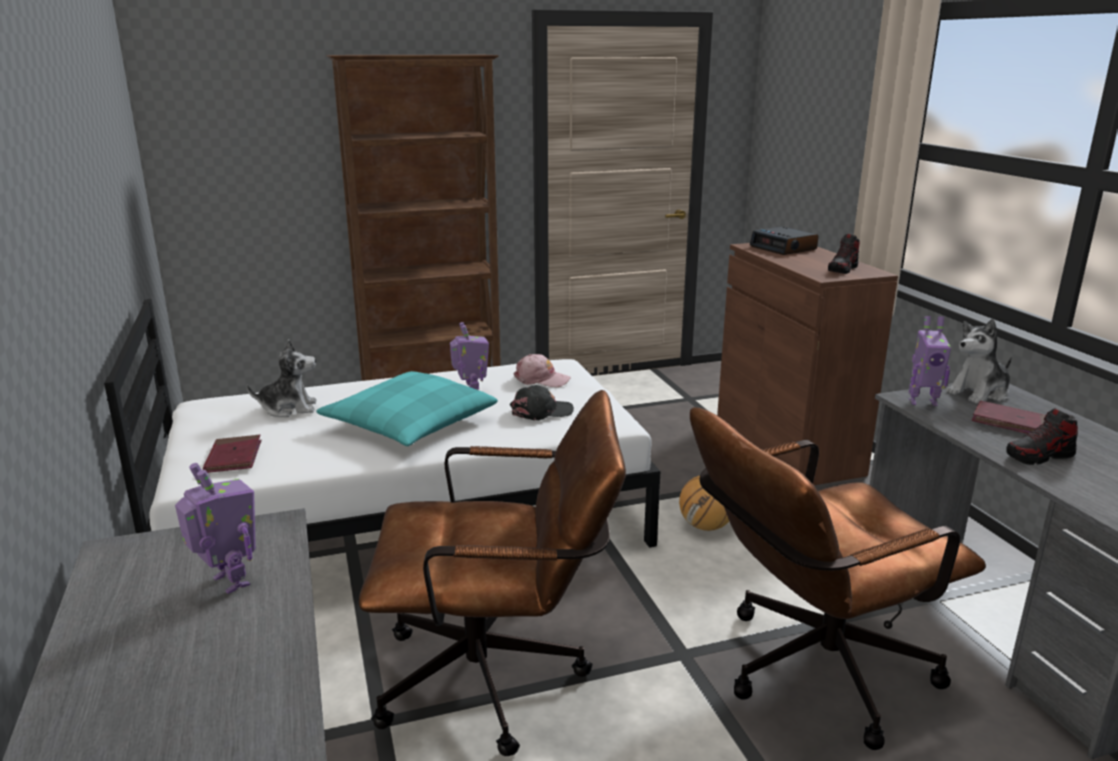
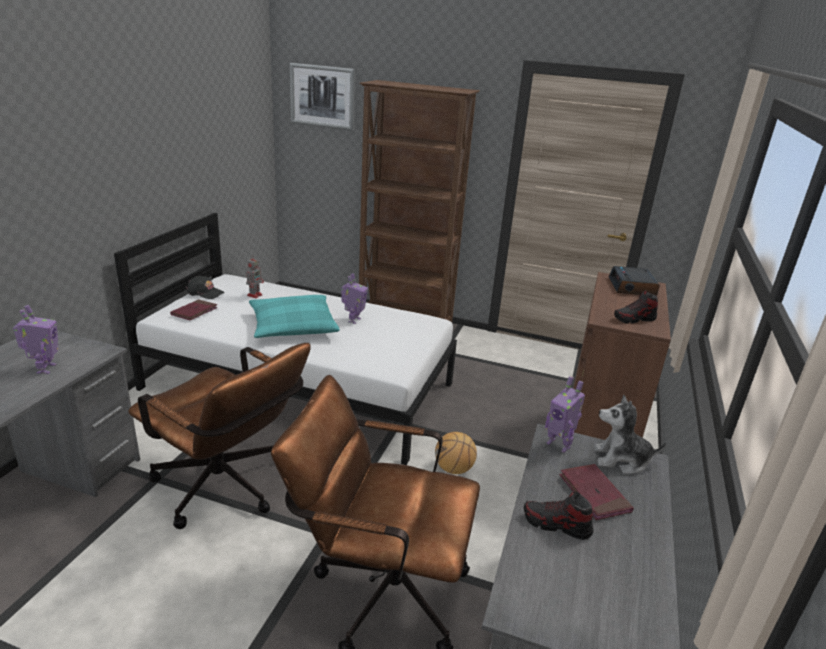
camera: 35 degrees right, 5 degrees up
(231, 91) = (322, 96): none -> picture
(289, 408) = (255, 295): plush toy -> toy robot
(541, 379) = (404, 327): pink cap -> none
(541, 411) = (368, 347): black cap -> black cap (205, 292)

